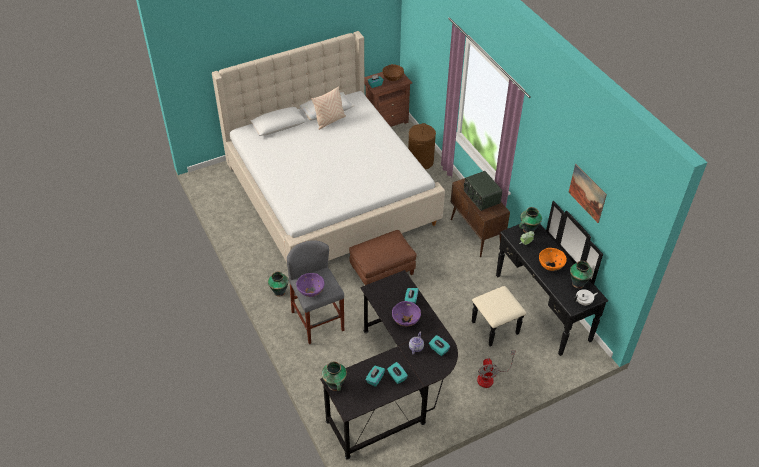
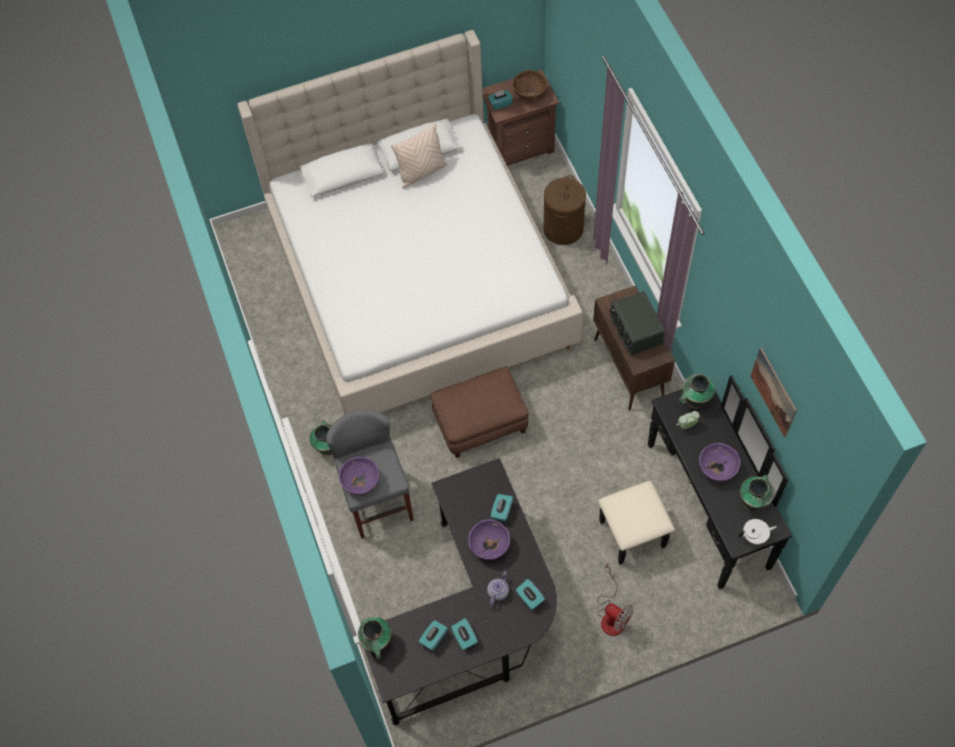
camera: 10 degrees right, 15 degrees up
(490, 377) = (611, 615): fan -> fan turned 60 degrees counterclockwise
(550, 266) = (717, 469): orange bowl -> purple bowl

